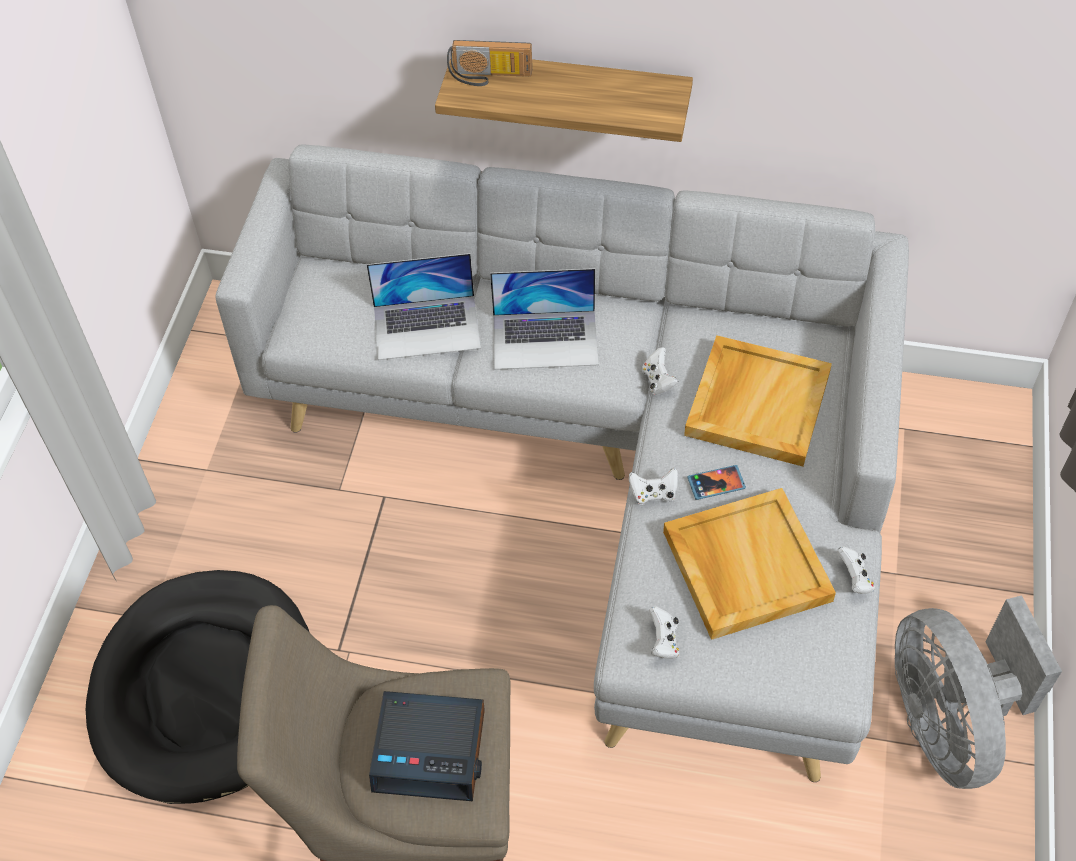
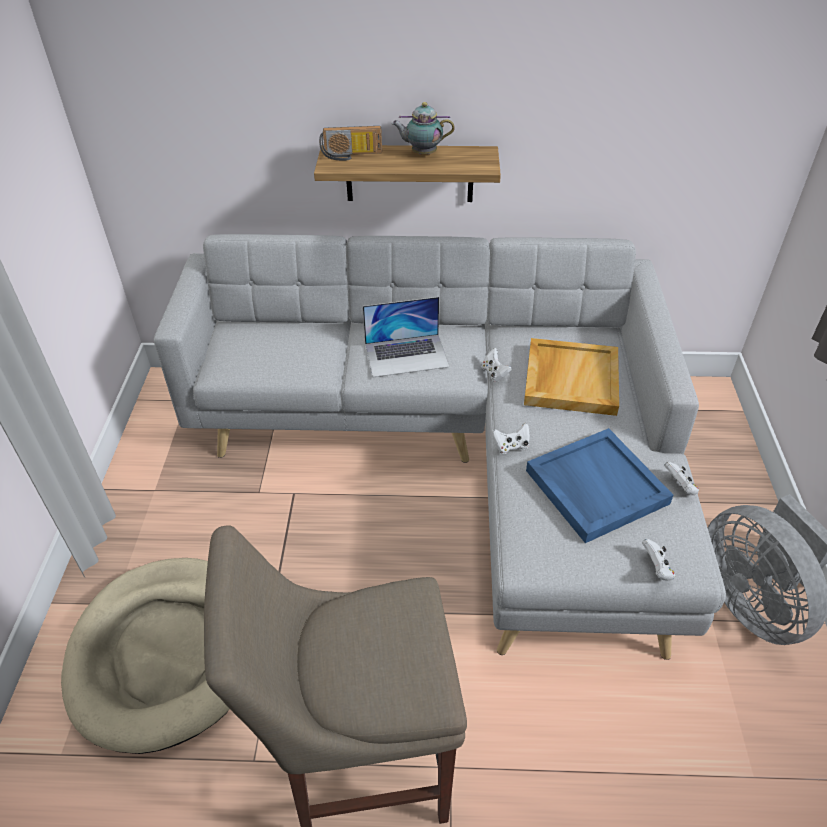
camera: 10 degrees left, 10 degrees down
(206, 689) = (165, 653): black dog bed -> beige dog bed
(427, 327) = (317, 356): laptop -> none
(431, 750) = (382, 652): alarm clock -> none
(585, 82) = (422, 153): none -> teapot
(663, 641) = (547, 549): white game controller -> white game controller (656, 568)
(716, 483) = (556, 434): phone -> none
(745, 565) = (595, 486): beige tray -> blue tray

